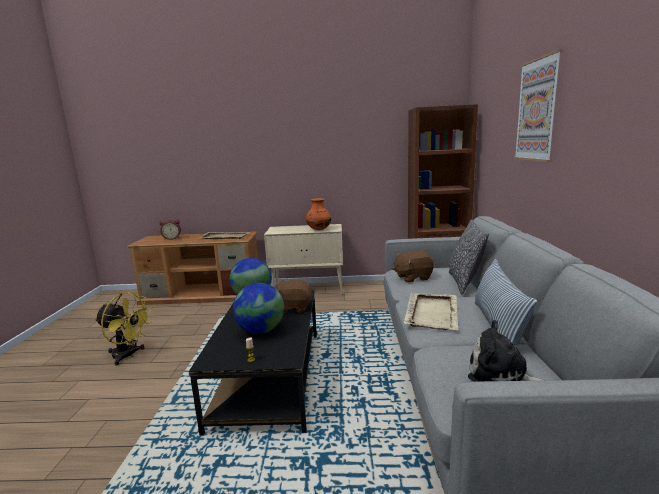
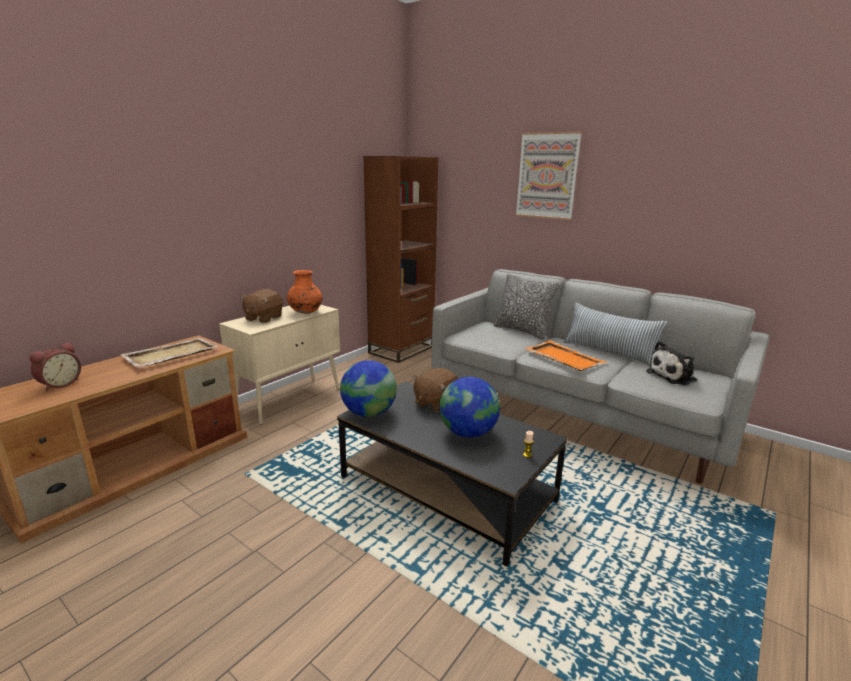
camera: 55 degrees left, 5 degrees up
(128, 355) = (225, 592): yellow fan -> none
(412, 277) = (484, 338): brown plush toy -> brown plush toy (263, 318)
(432, 312) = (563, 357): beige tray -> orange tray

